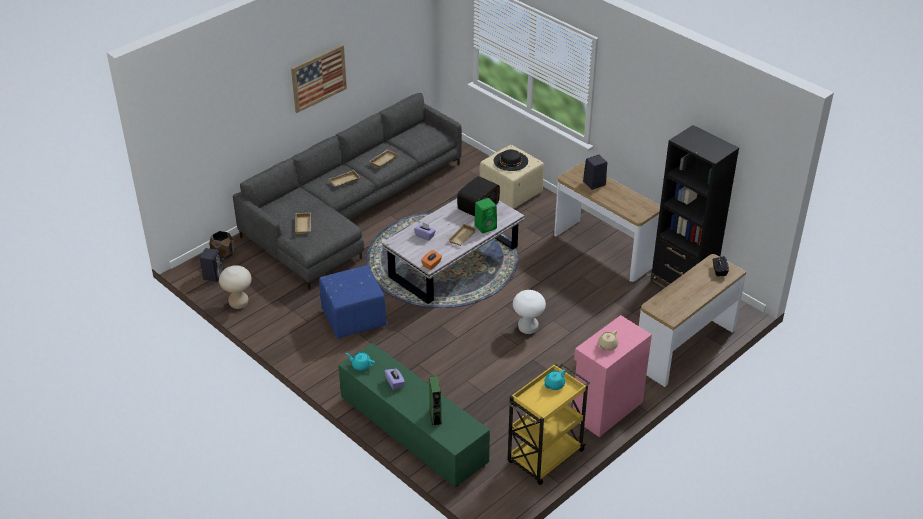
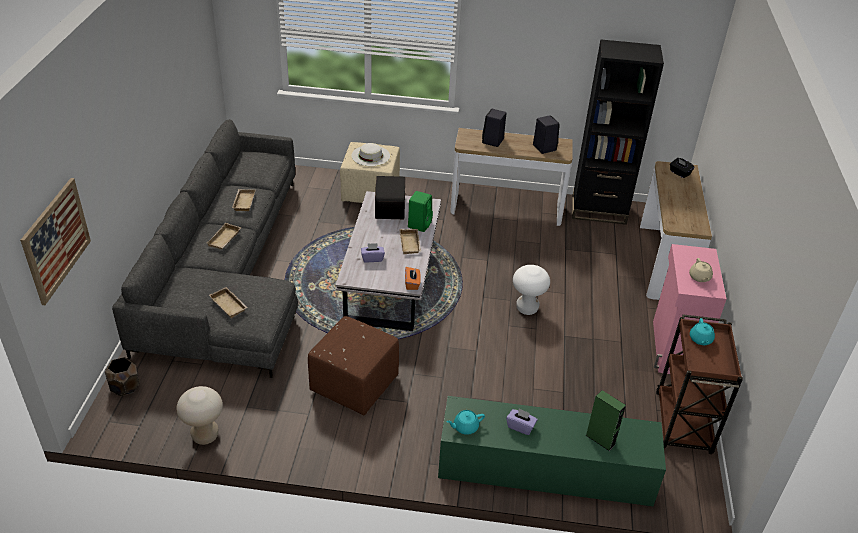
camera: 40 degrees left, 0 degrees up
(213, 275) = (138, 418): black speaker -> black speaker (543, 147)
(318, 78) = (150, 124): picture -> picture (56, 240)
(354, 318) = (354, 383): blue ottoman -> brown ottoman
(510, 161) = (370, 155): black hat -> white hat
(544, 457) = (683, 424): yellow cart -> brown cart

